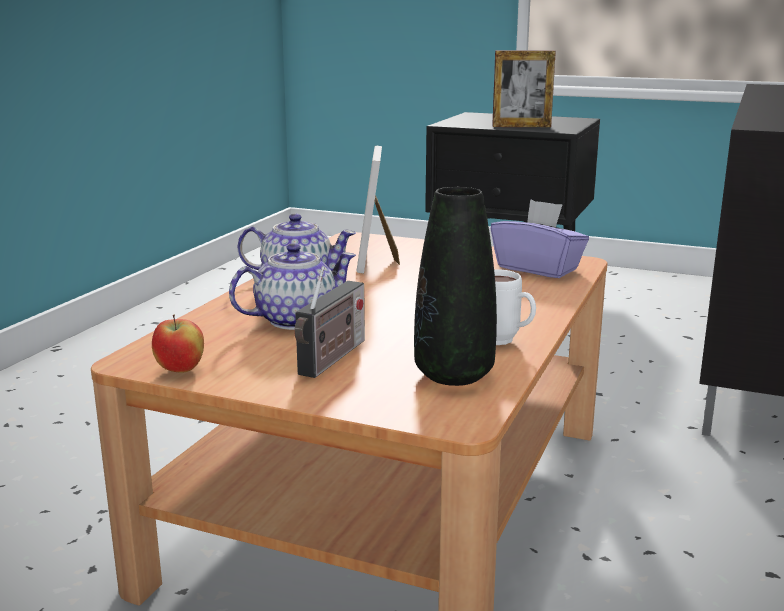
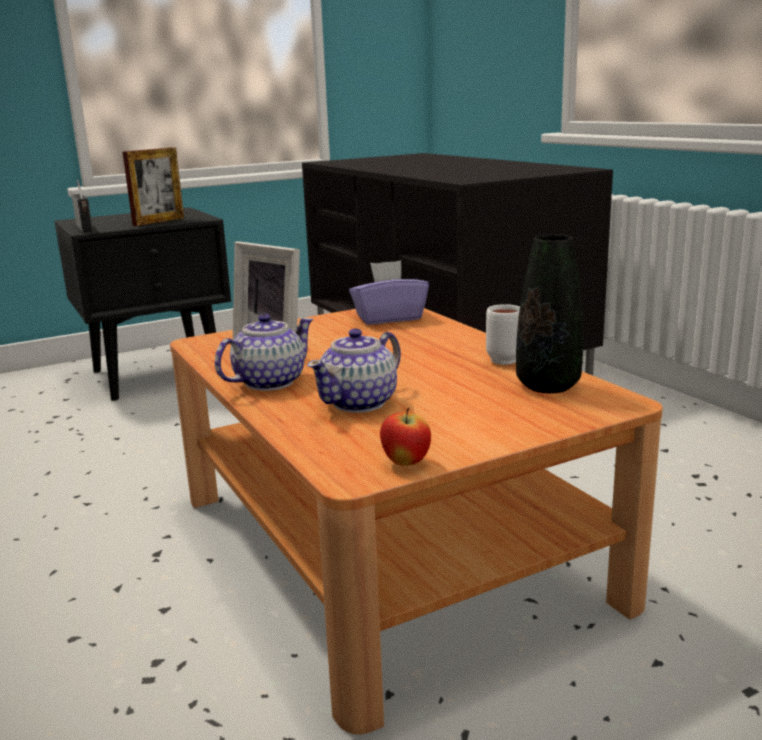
camera: 50 degrees left, 0 degrees up
(295, 320) = (360, 403): teapot -> teapot turned 150 degrees counterclockwise
(331, 359) = (465, 410): radio -> radio (85, 228)

